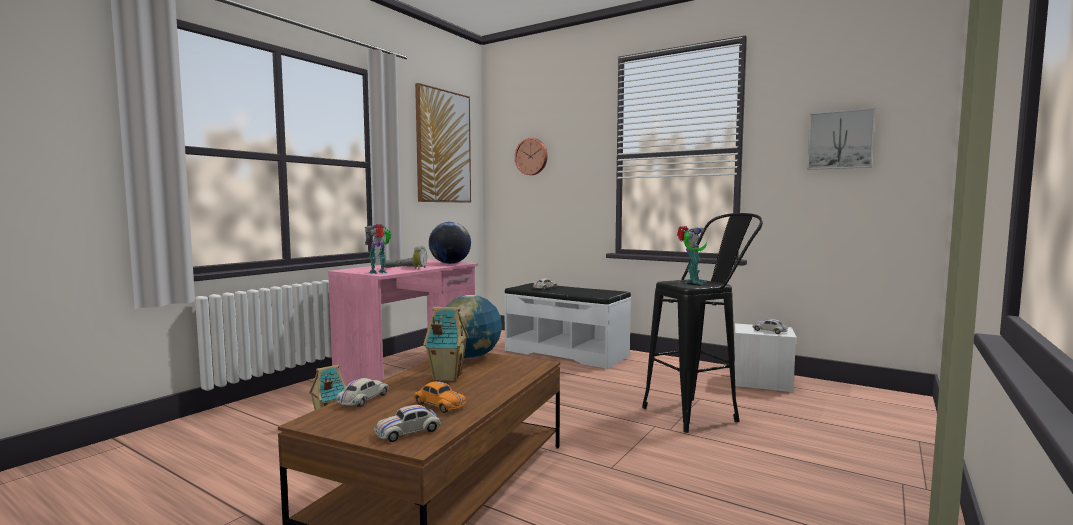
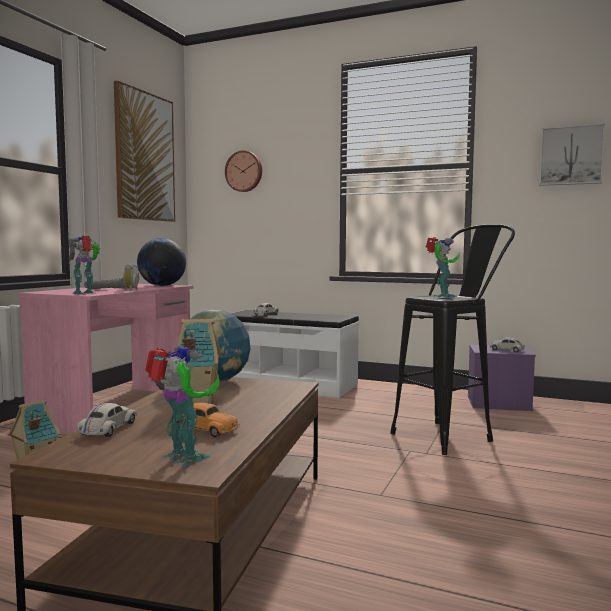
camera: 10 degrees left, 0 degrees up
(408, 432) = (183, 459): white toy car -> toy robot
(760, 382) = (497, 403): white storage box -> purple storage box

